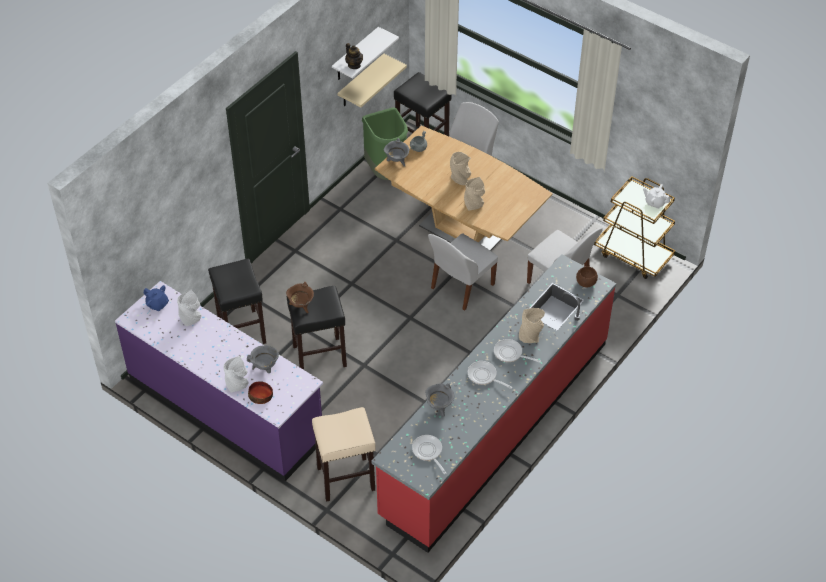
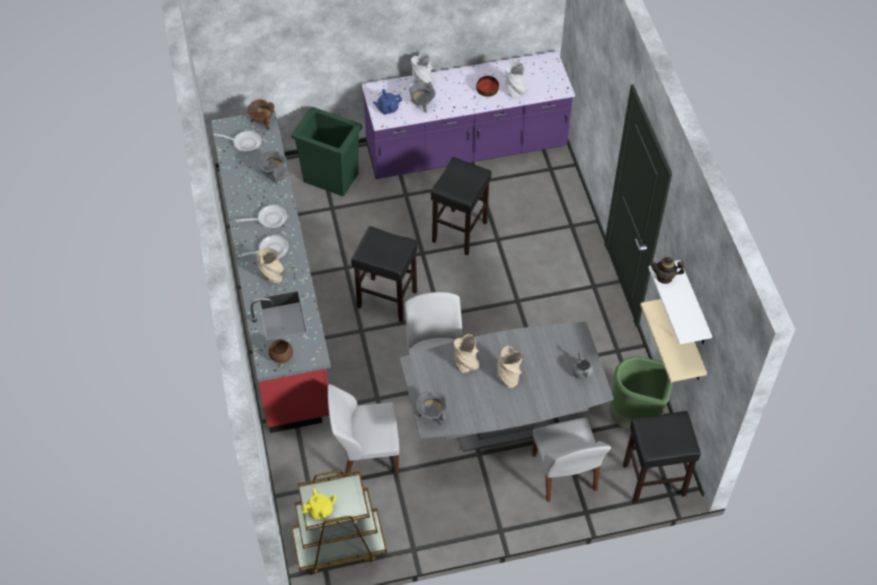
camera: 130 degrees right, 5 degrees up
(157, 304) = (549, 80): blue teapot -> blue teapot (387, 109)
(242, 331) = (534, 200): black stool -> black stool (386, 299)
(261, 396) = (398, 89): bowl -> bowl (487, 90)
(301, 306) = (468, 170): brown cooking pot -> brown cooking pot (262, 122)
(346, 478) = (331, 178): beige stool -> green trash can
(397, 161) = (578, 343): grey cooking pot -> grey cooking pot (432, 415)
(461, 232) = (502, 423): brown dining table -> grey dining table
(655, 202) = (320, 510): white teapot -> yellow teapot

